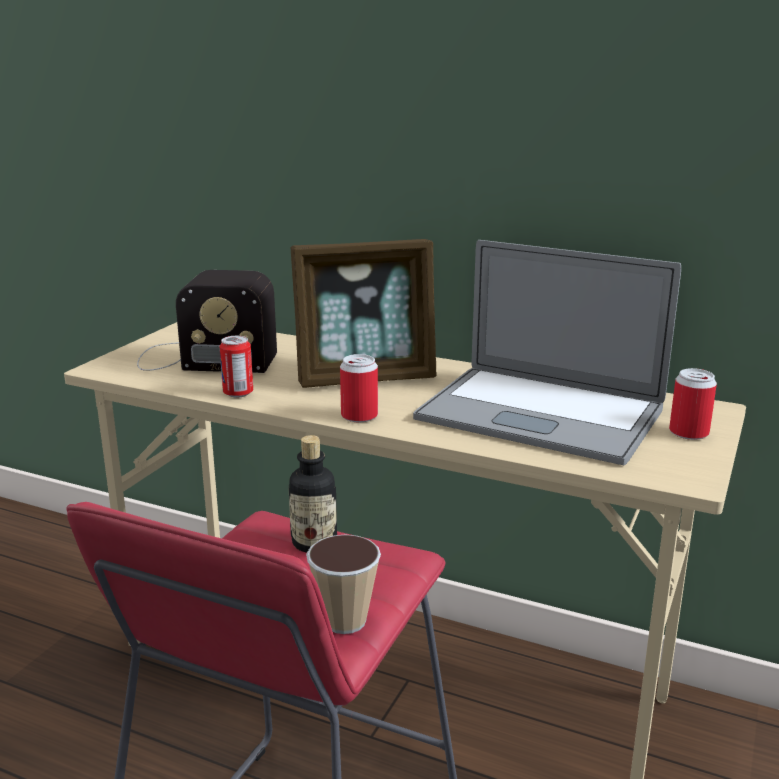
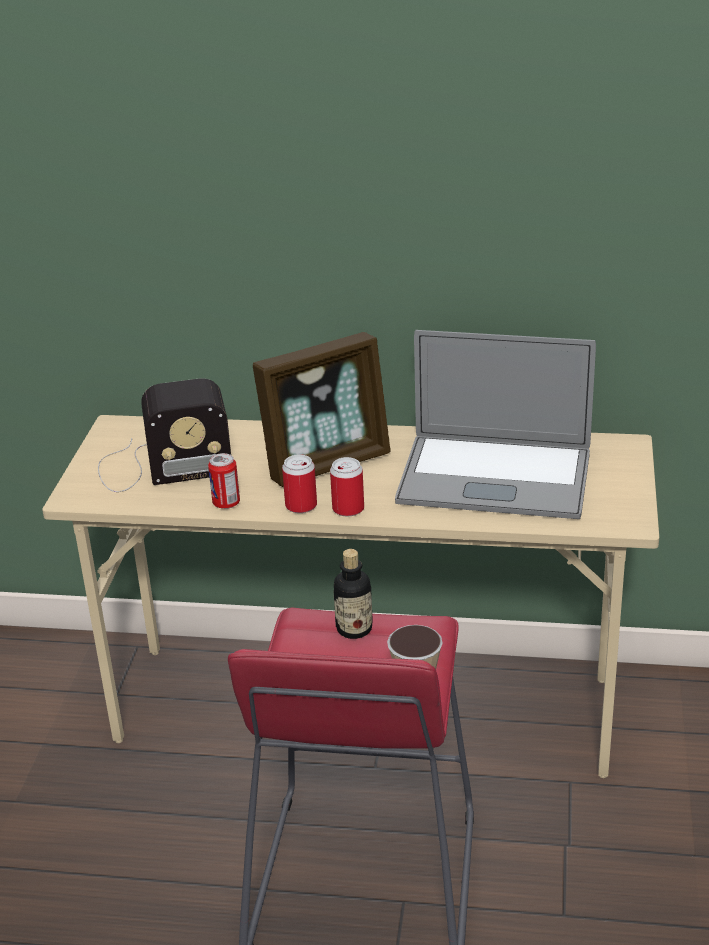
camera: 15 degrees left, 10 degrees up
(688, 433) = (616, 475): can -> can (301, 506)

